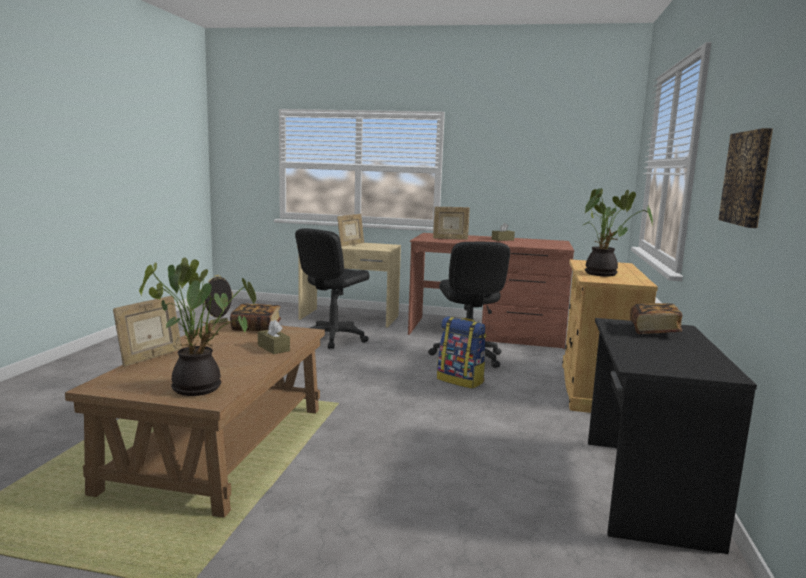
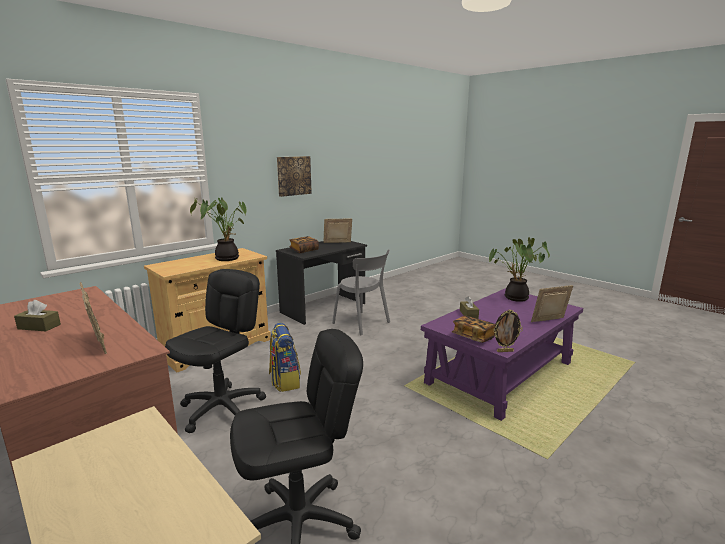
camera: 145 degrees left, 5 degrees up
(220, 446) = (500, 373): brown coffee table -> purple coffee table
(350, 245) = (123, 491): picture frame -> picture frame (338, 243)
(511, 473) = (363, 323): none -> grey chair

